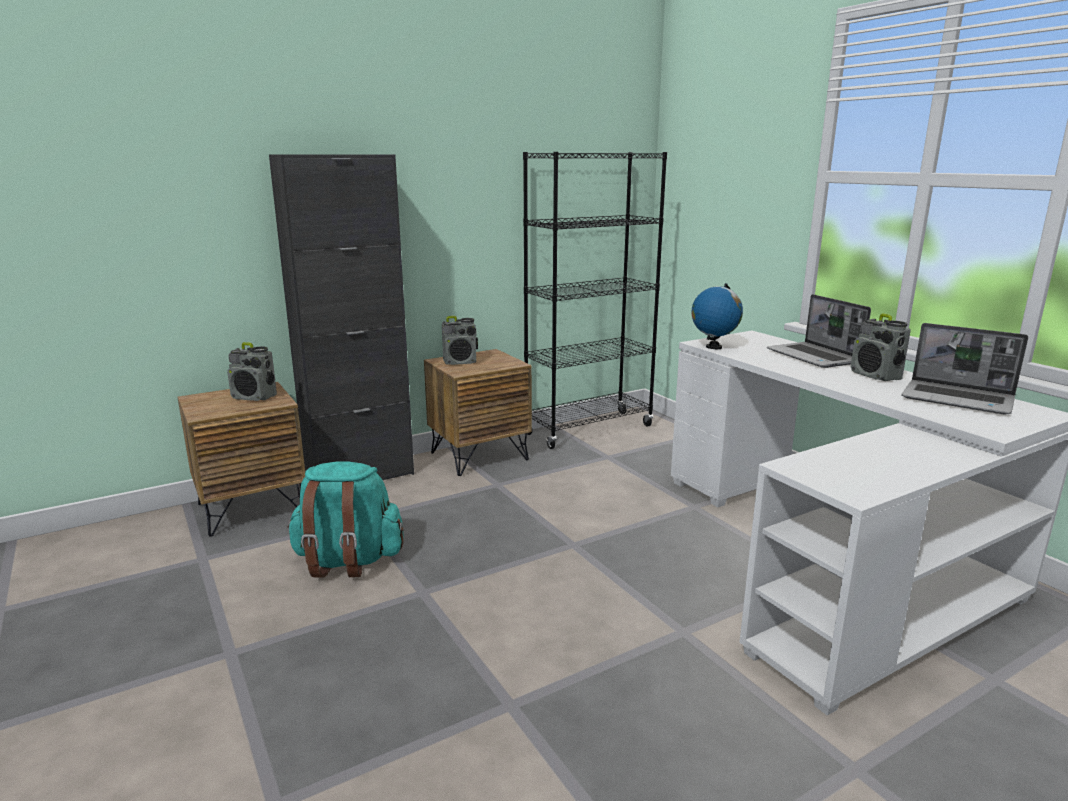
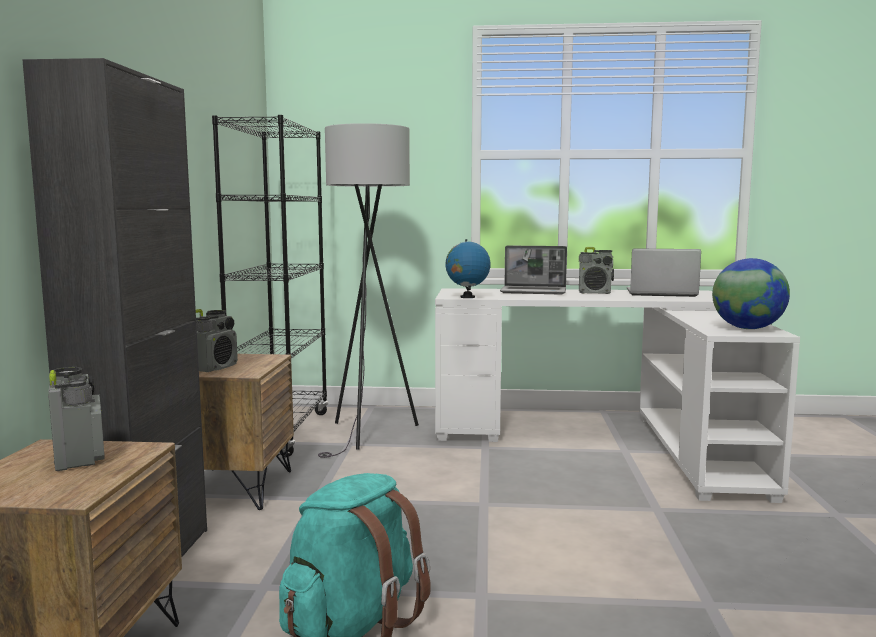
camera: 55 degrees left, 10 degrees down
(254, 397) = (79, 458): radio -> radio turned 75 degrees counterclockwise
(638, 456) = (369, 435): none -> grey floor lamp
(855, 477) = (747, 328): none -> globe
(959, 399) = (660, 293): laptop -> laptop turned 150 degrees counterclockwise

